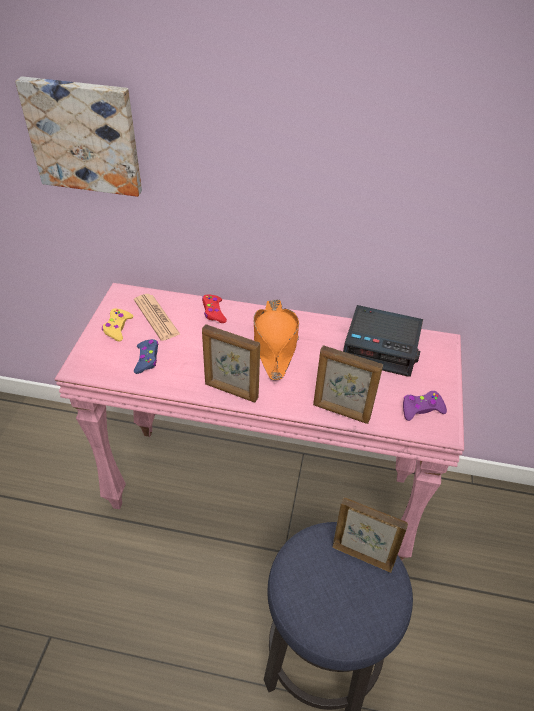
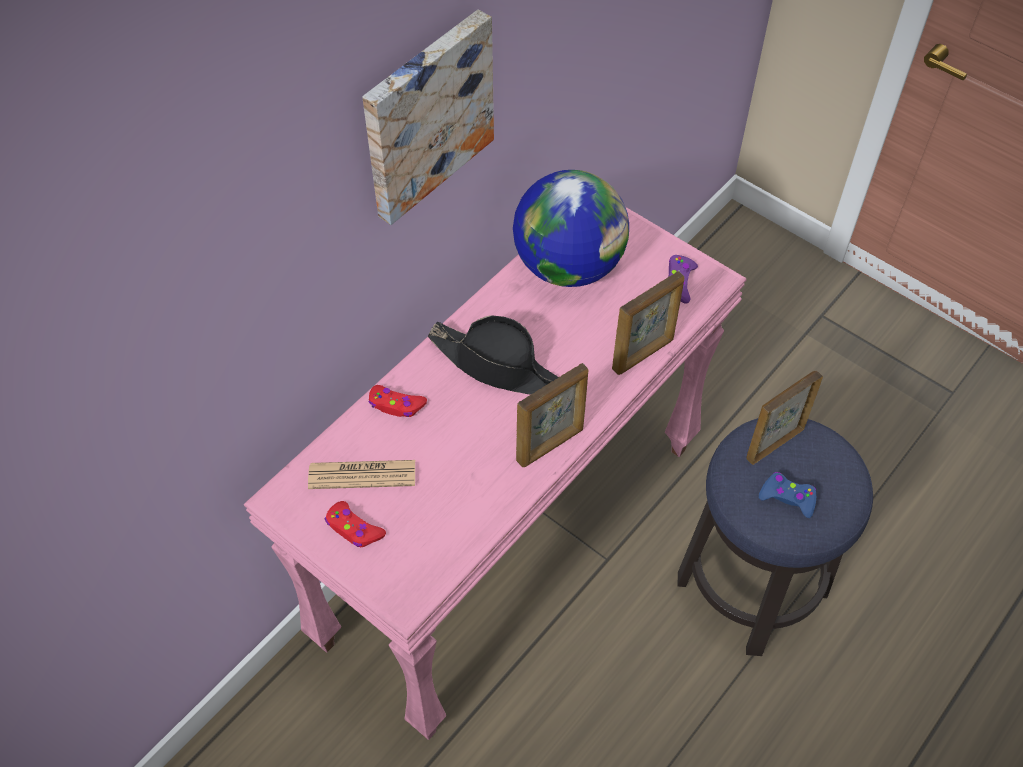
camera: 60 degrees left, 10 degrees up
(85, 136) = (172, 354): picture -> picture (425, 115)
(117, 328) = (354, 529): yellow game controller -> red game controller
(147, 359) = (439, 515): blue game controller -> blue game controller (787, 497)
(275, 344) = (498, 366): orange hat -> black hat
(382, 347) = (568, 266): alarm clock -> globe

